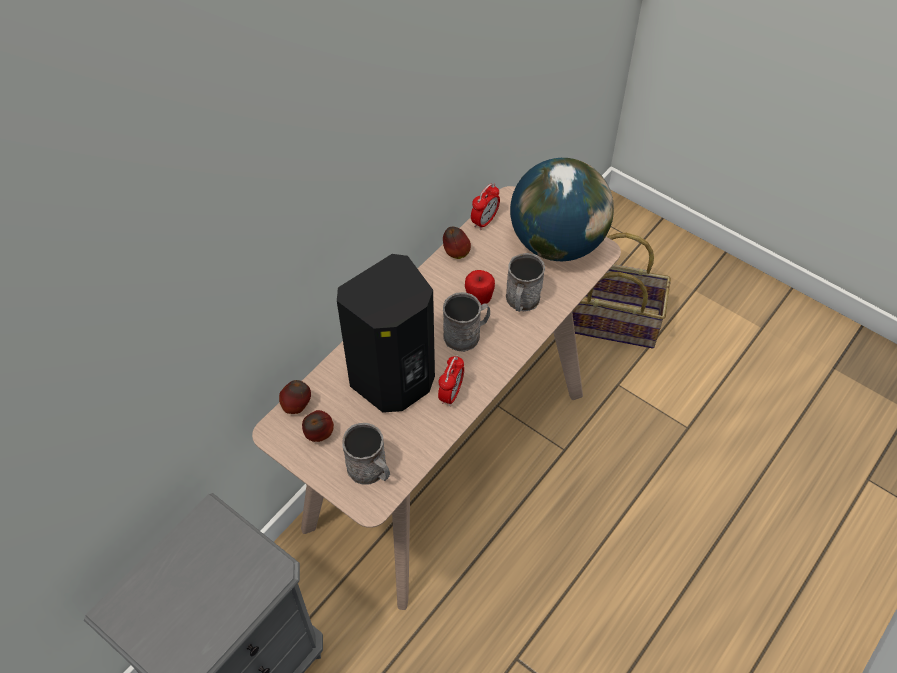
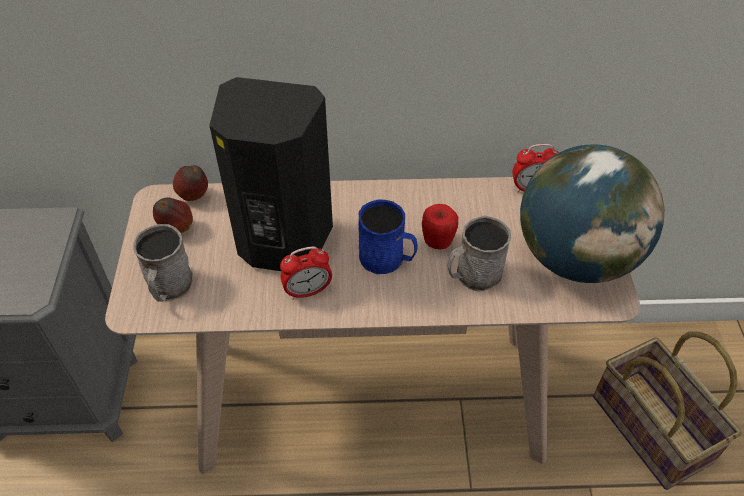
camera: 50 degrees right, 5 degrees down
(455, 253) = (469, 192): apple -> none
(466, 334) = (387, 259): grey mug -> blue mug

